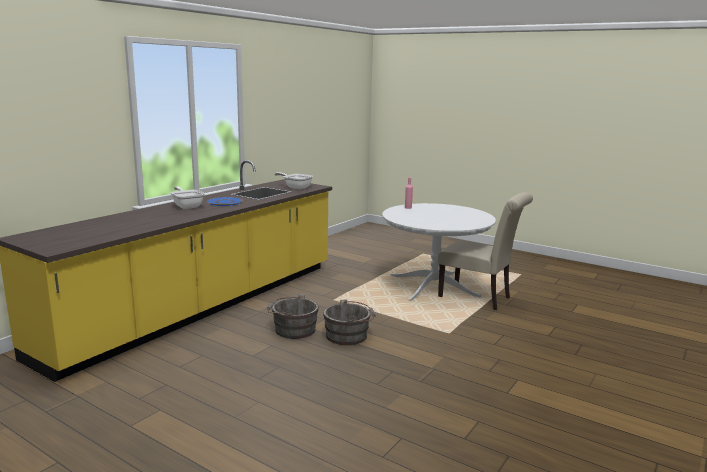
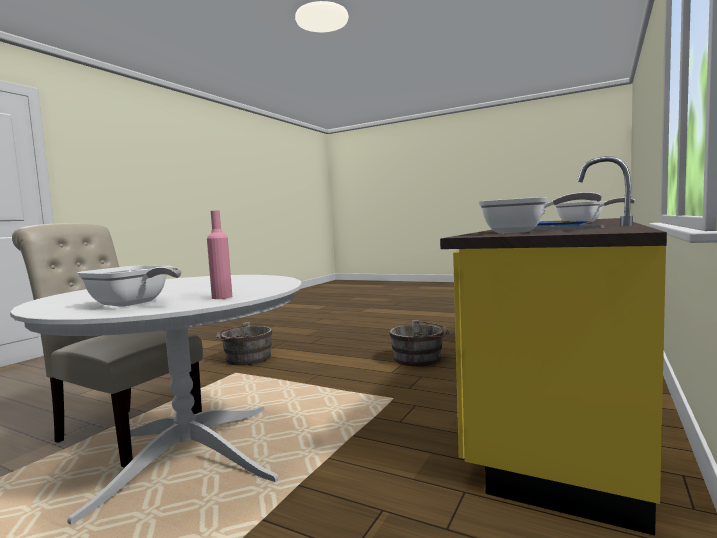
camera: 175 degrees right, 10 degrees down
(349, 336) = (354, 360): grey bucket -> grey bucket (245, 359)
(437, 208) = (133, 304): none -> frying pan

